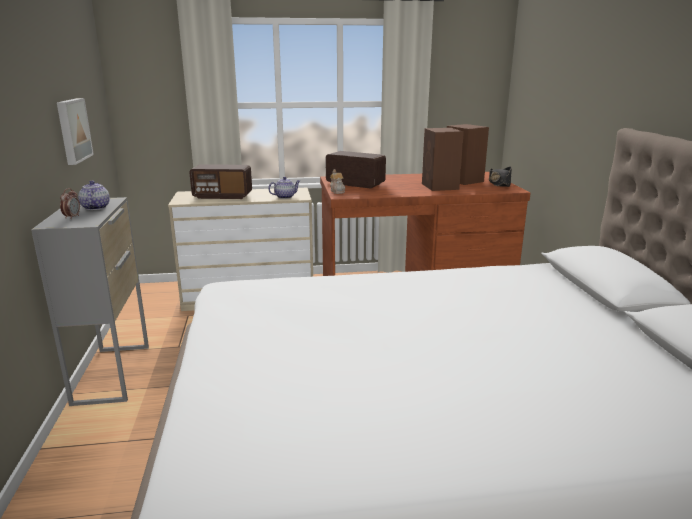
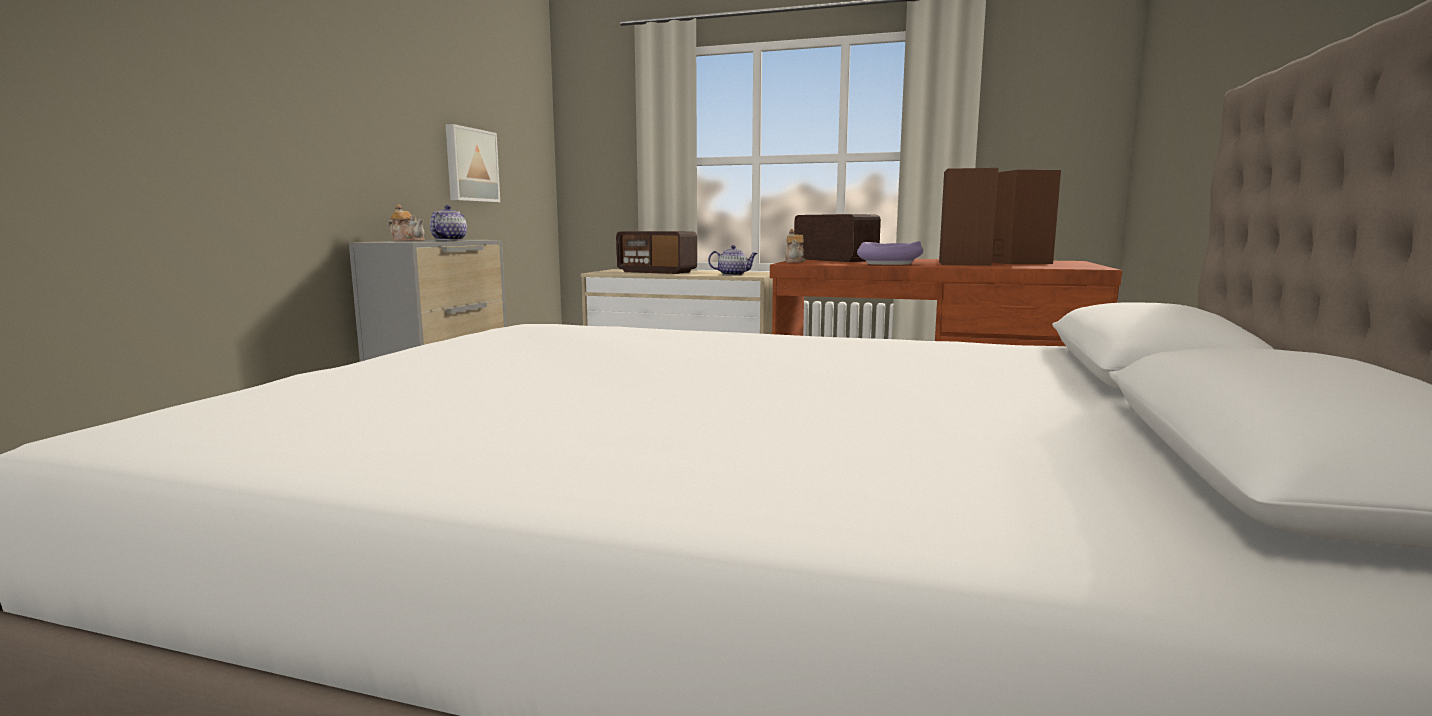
camera: 25 degrees right, 10 degrees down
(72, 217) = (408, 241): alarm clock -> teapot
(401, 191) = (889, 264): none -> purple bowl
(499, 183) = (1078, 265): black hat -> none

